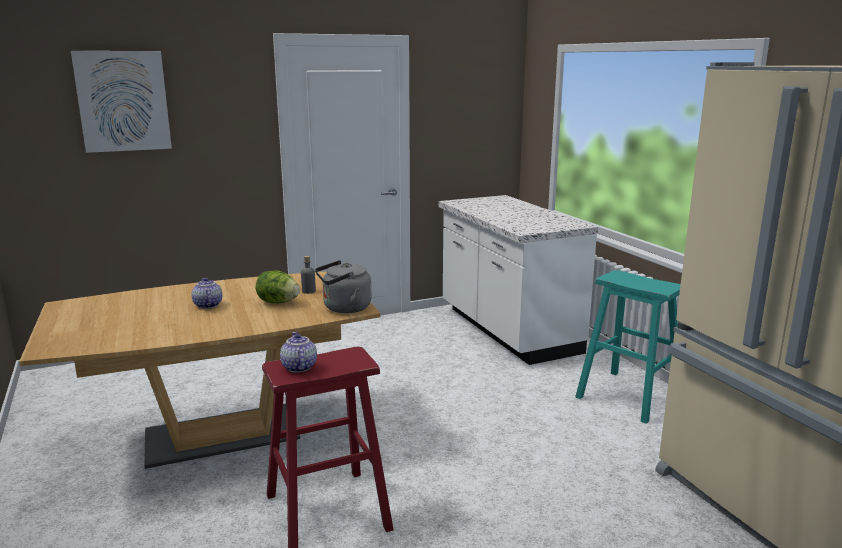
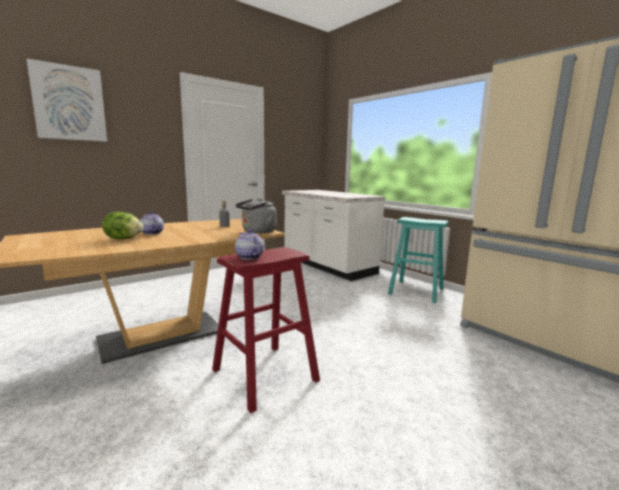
camera: 15 degrees left, 5 degrees down
(278, 302) = (206, 230): lettuce -> lettuce (123, 239)

